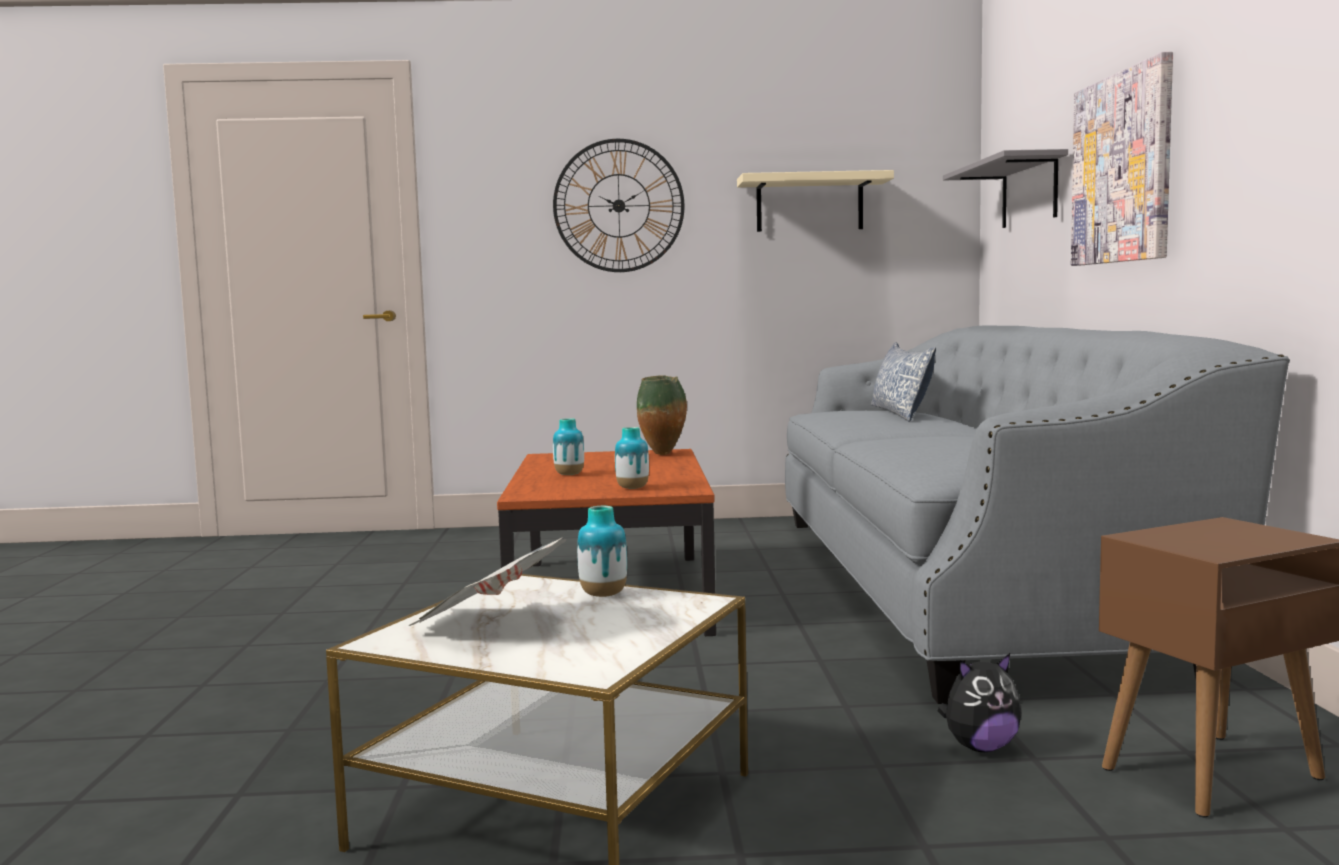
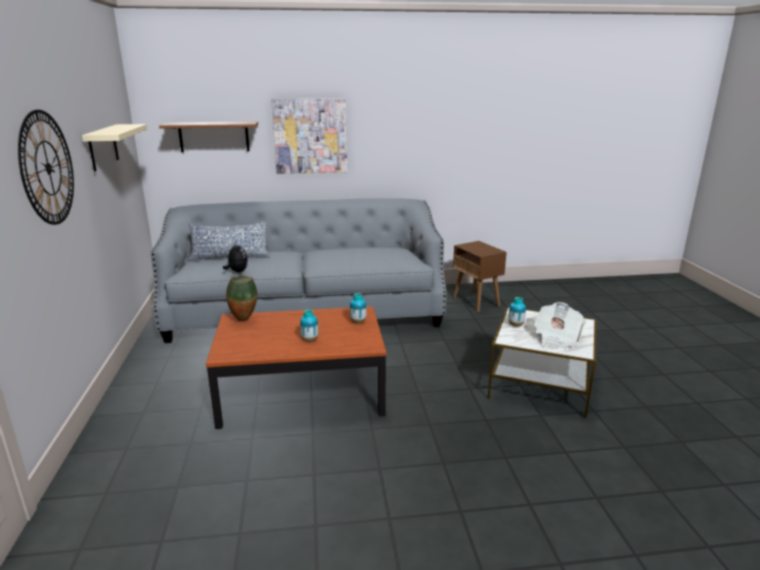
camera: 95 degrees left, 15 degrees up
(980, 747) = (470, 324): plush toy -> plush toy (237, 271)
(1029, 192) = (214, 136): grey shelf -> brown shelf

